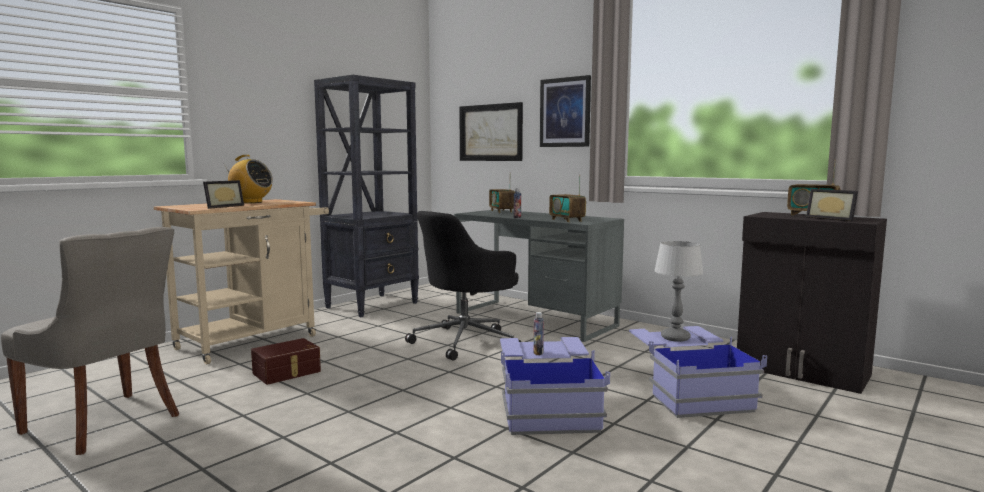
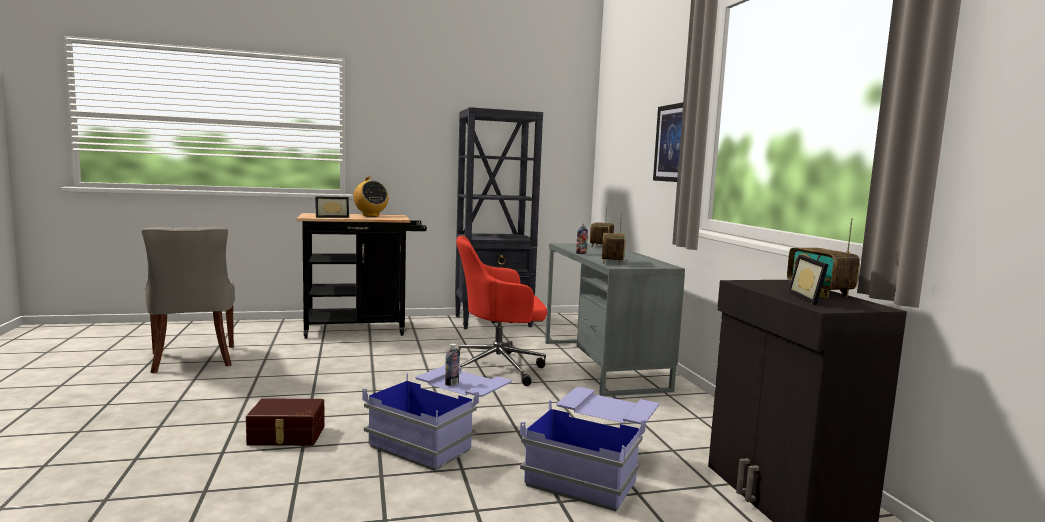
camera: 35 degrees right, 0 degrees up
(255, 340) = (362, 329): beige cart -> black cart
(287, 373) = (334, 357): brown storage box -> brown storage box (286, 436)
(466, 341) = (499, 368): black office chair -> red office chair
(490, 132) = (626, 163): picture -> none
(675, 338) = (609, 407): table lamp -> none

